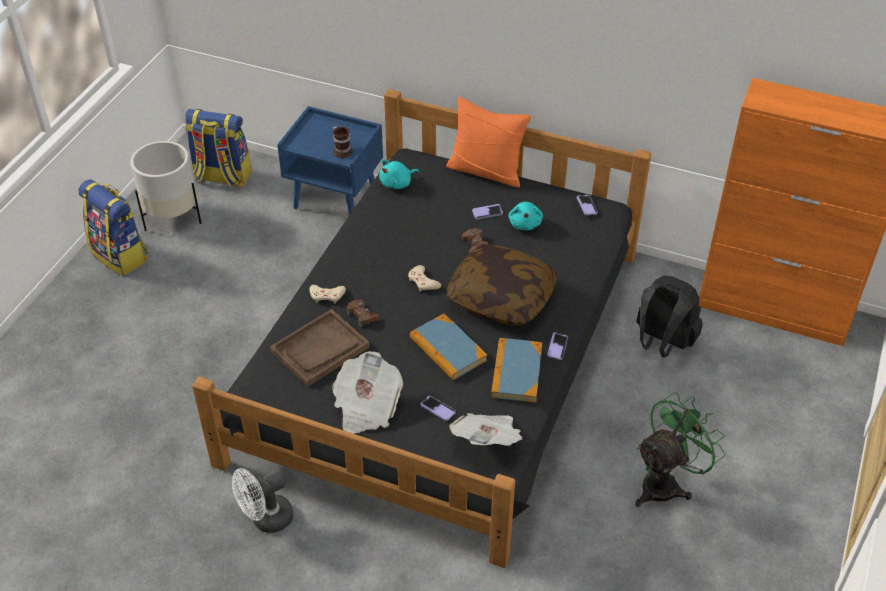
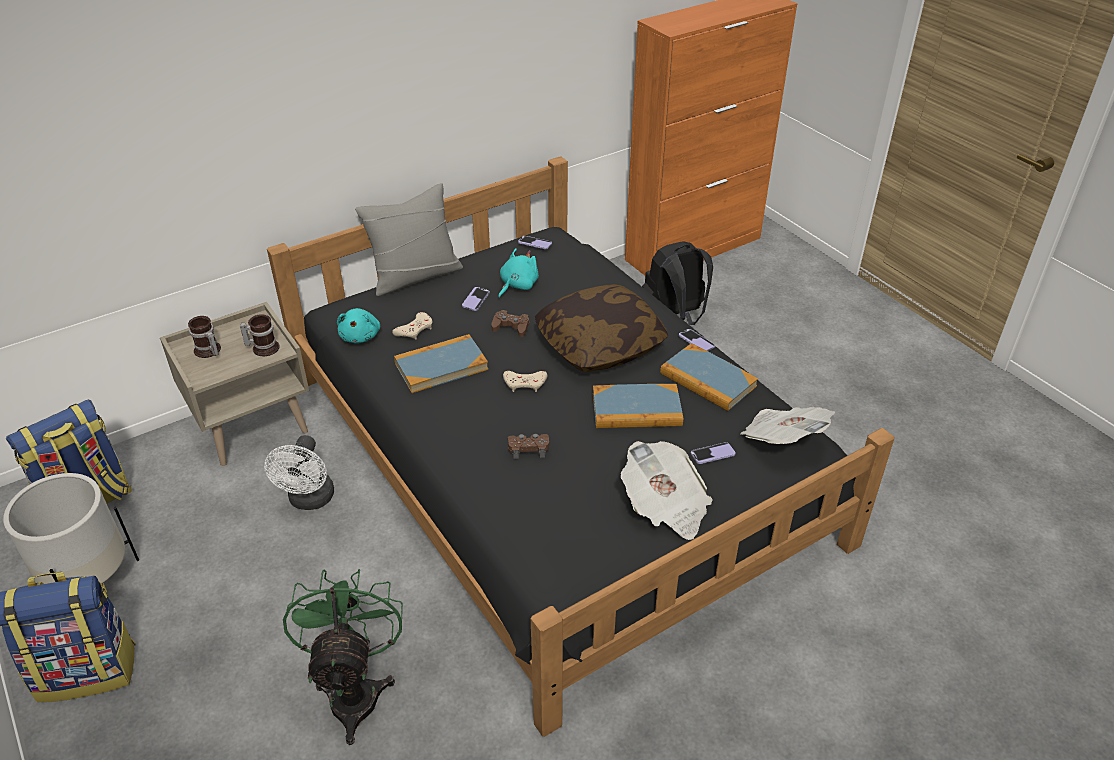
camera: 55 degrees left, 5 degrees down
(266, 519) = (666, 718): white fan -> white fan (310, 500)
(317, 132) = (207, 351): none -> mug
(320, 349) = (547, 505): brown tray -> none
(327, 296) = (470, 462): beige game controller -> beige game controller (415, 329)
(336, 199) = (253, 426): blue nightstand -> beige nightstand
(402, 234) = (441, 366): none -> book
(486, 171) = (415, 276): orange pillow -> grey pillow
(525, 223) = (517, 285): turquoise plush toy -> turquoise plush toy turned 90 degrees counterclockwise
(666, 483) = (830, 395): green fan -> green fan (355, 690)

